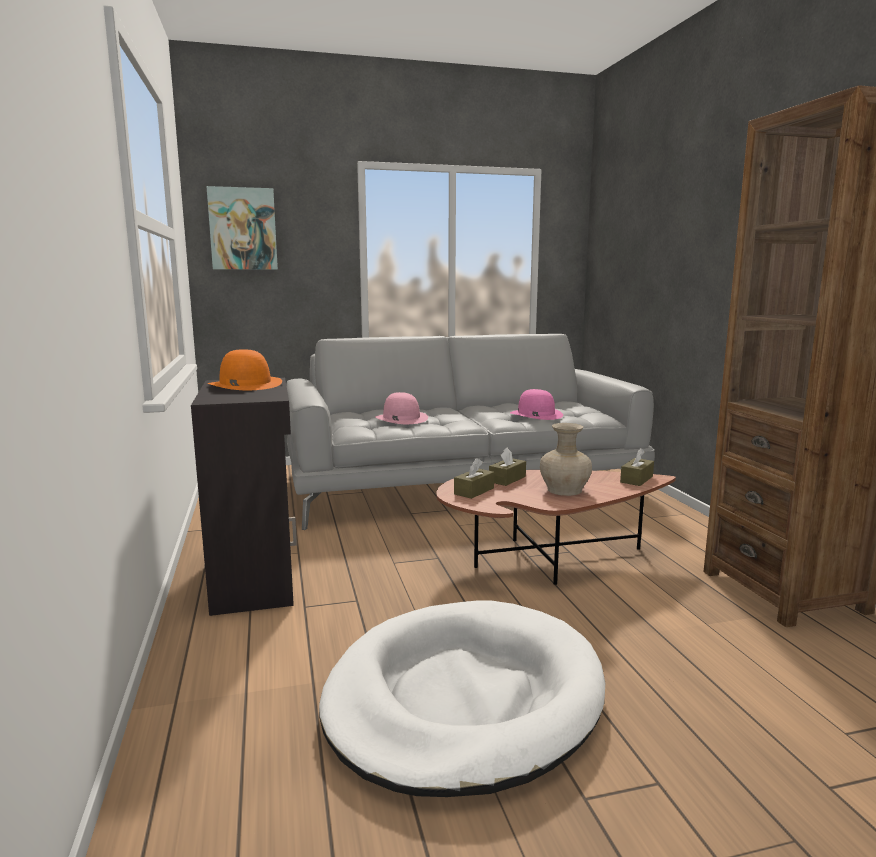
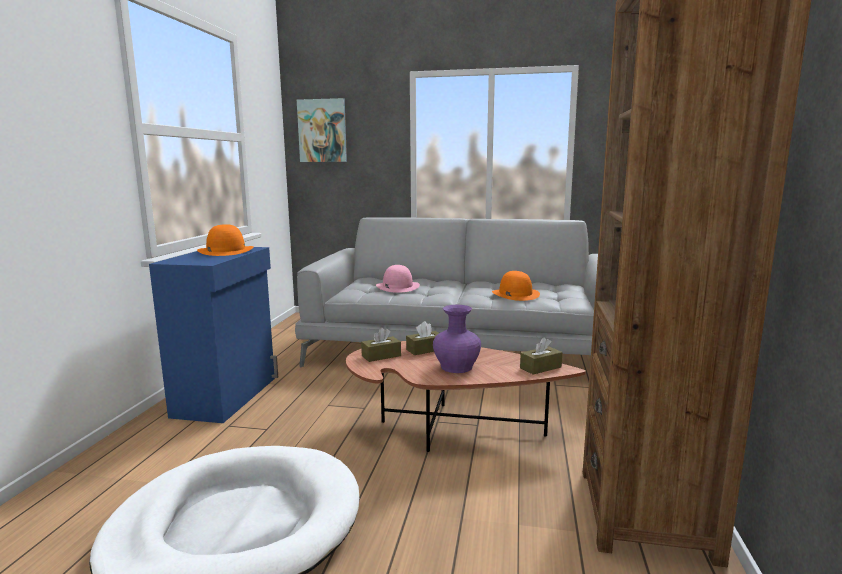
camera: 25 degrees right, 0 degrees up
(256, 576) = (228, 396): black cabinet -> blue cabinet
(535, 414) = (515, 294): pink hat -> orange hat
(565, 490) = (457, 367): beige vase -> purple vase

